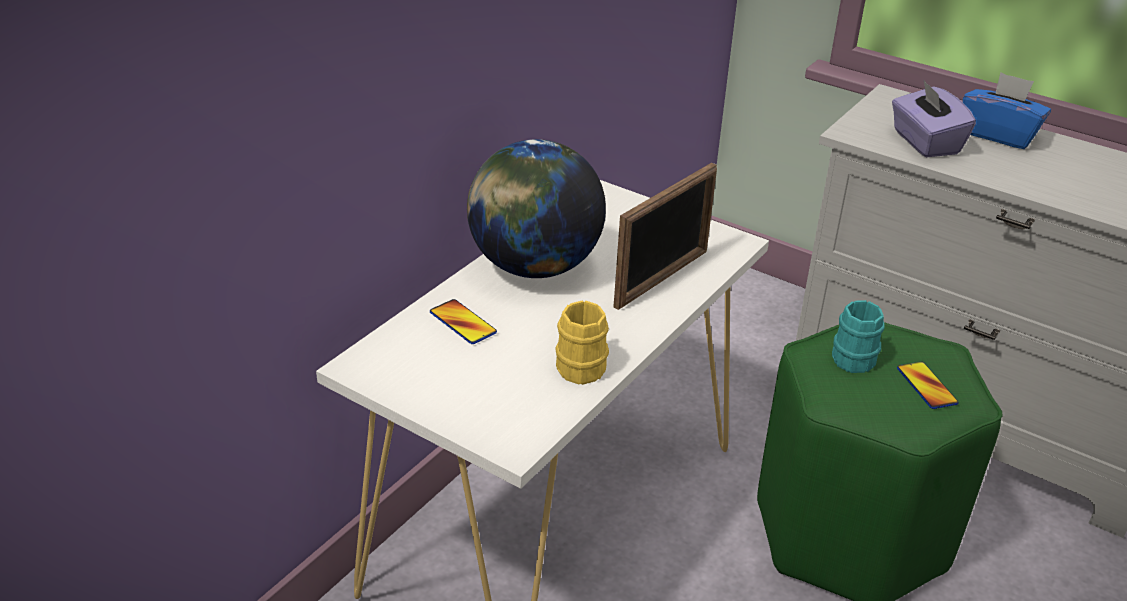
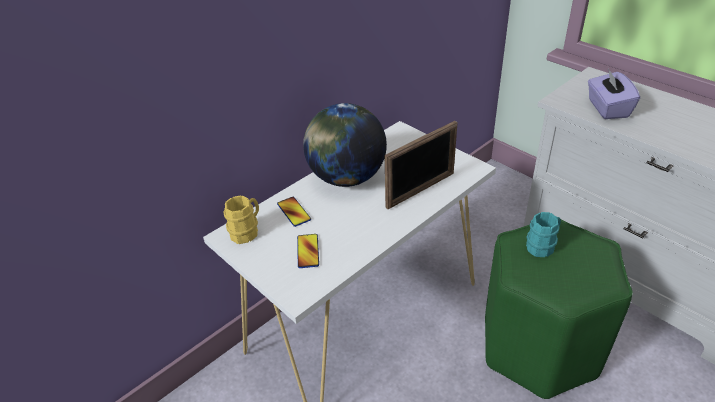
camera: 15 degrees right, 5 degrees up
(584, 363) = (356, 244): yellow mug -> yellow mug (247, 231)
(926, 386) = (584, 270): phone -> phone (308, 251)
(998, 135) = (661, 104): blue tissue box -> none

